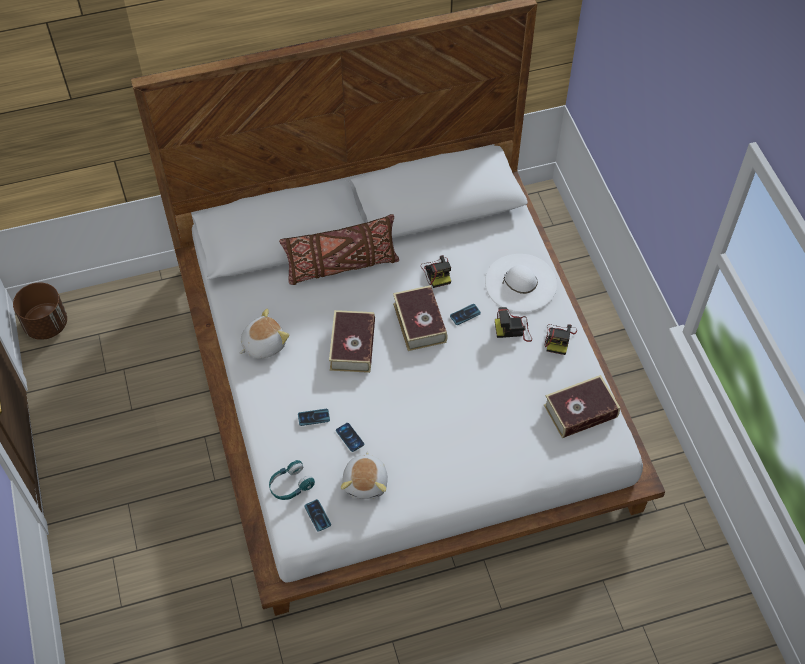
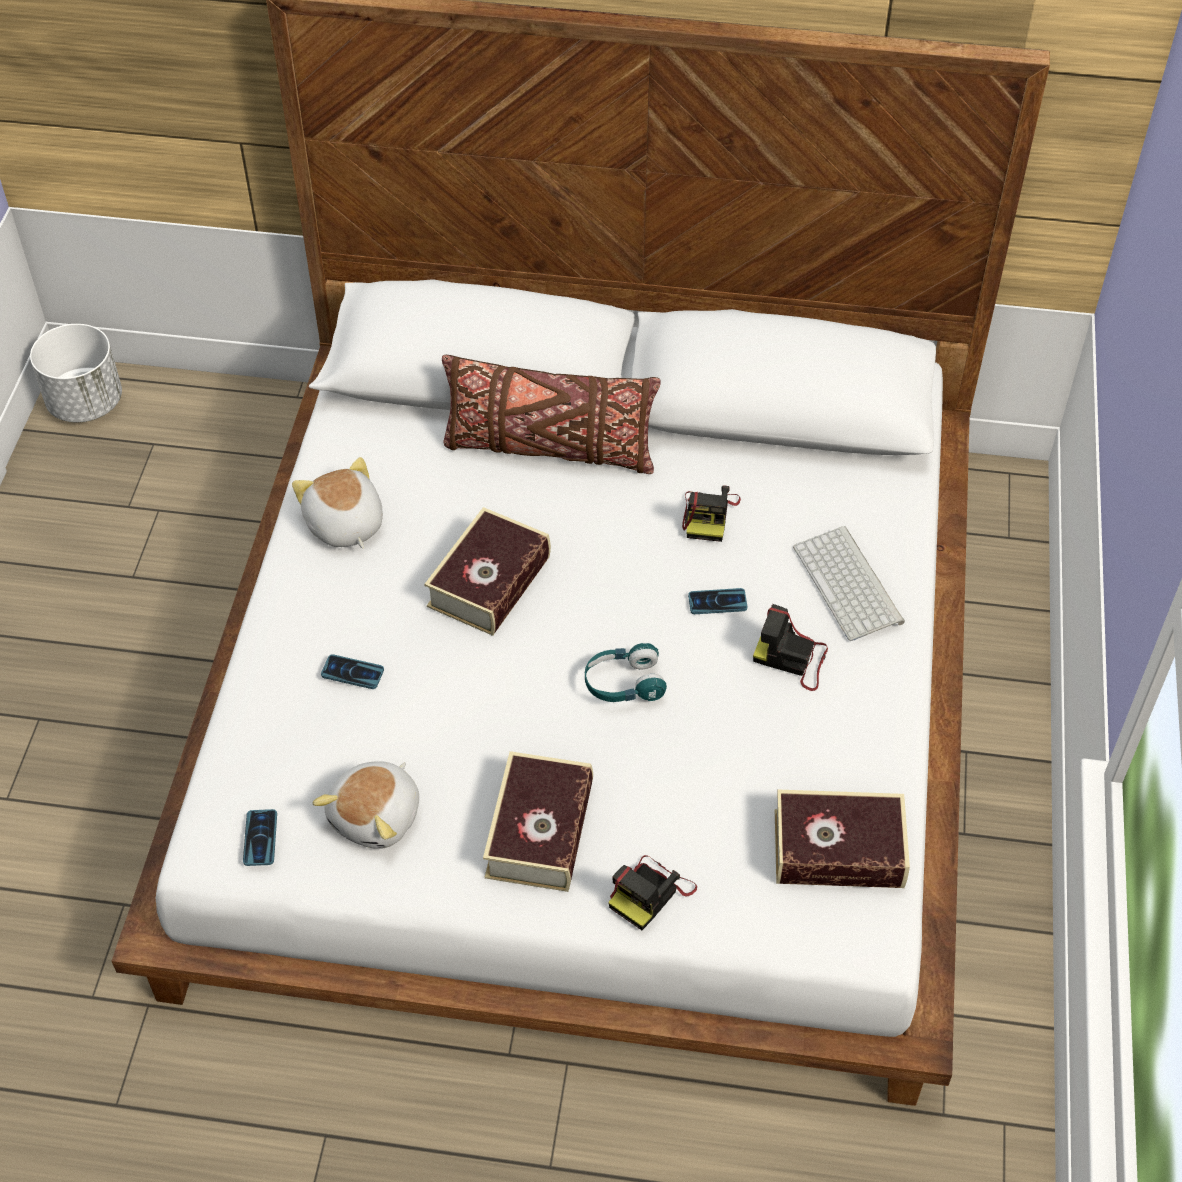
camera: 25 degrees right, 5 degrees down
(46, 324) = (85, 402): brown planter -> white planter
(263, 344) = (344, 525): plush toy -> plush toy turned 105 degrees counterclockwise
(290, 485) = (245, 768): turquoise headphones -> turquoise headphones (623, 683)
(350, 437) = (393, 729): phone -> none
(419, 323) = (628, 586): book -> book (539, 831)
(520, 283) = (850, 585): white hat -> keyboard
(559, 339) = (869, 706): camera -> camera (650, 893)

